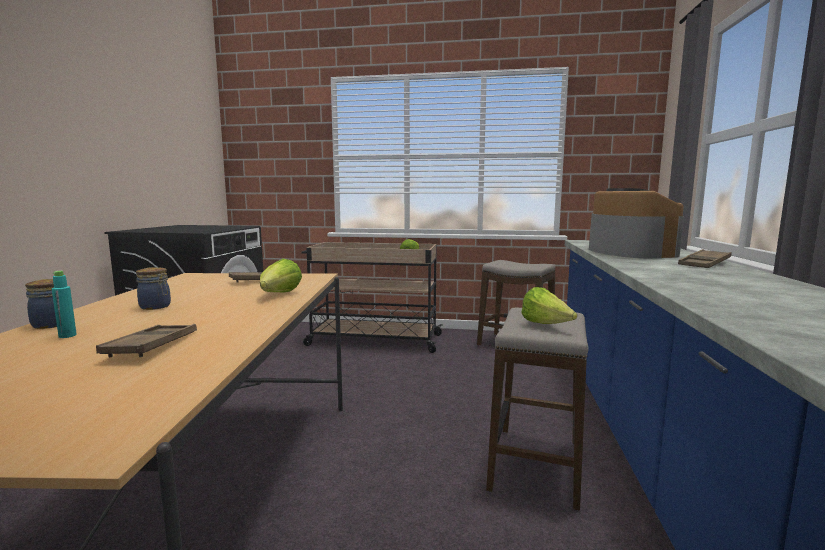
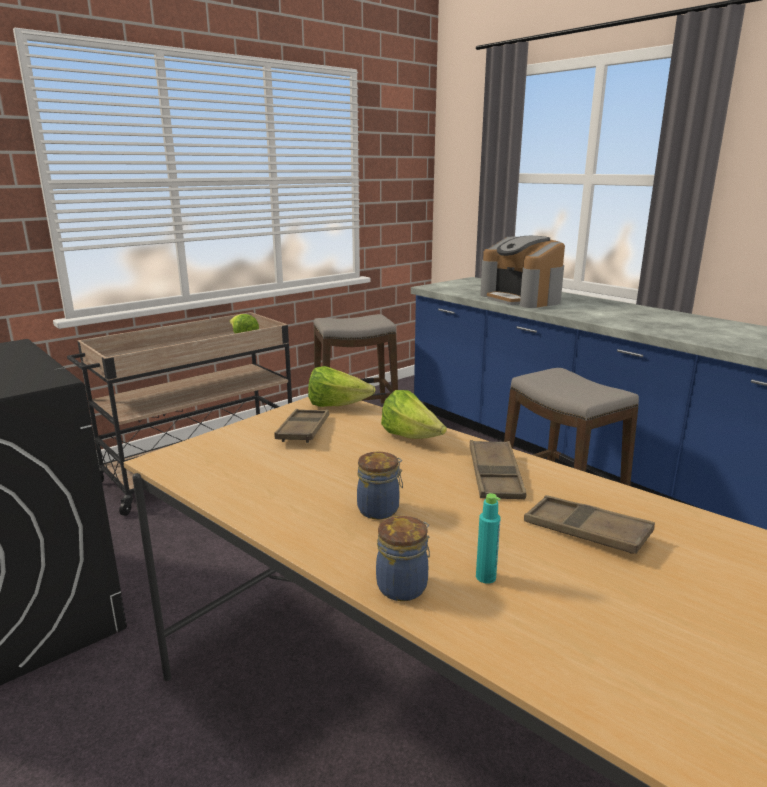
camera: 50 degrees left, 10 degrees up
(546, 325) = (582, 387): lettuce -> lettuce (336, 406)
(628, 252) = (521, 298): coffee machine -> coffee machine turned 150 degrees counterclockwise
(704, 264) = (602, 304): brown tray -> brown tray (495, 476)

